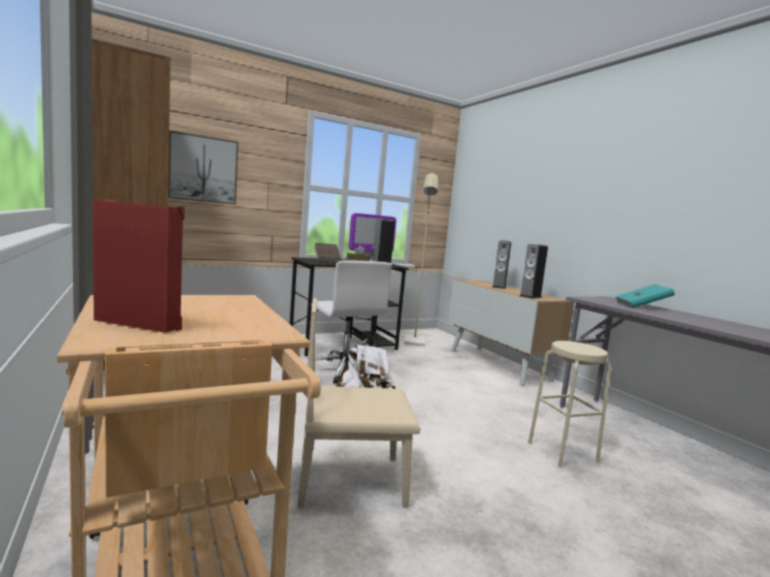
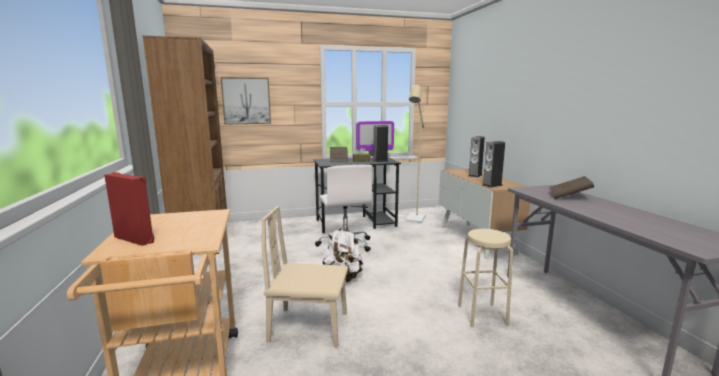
camera: 15 degrees right, 5 degrees up
(641, 307) = (569, 196): turquoise book -> brown book

